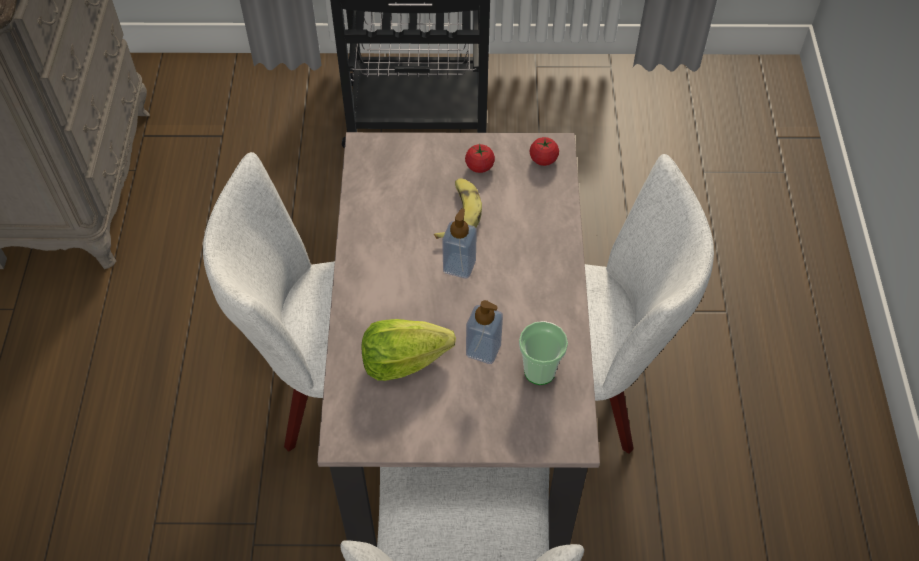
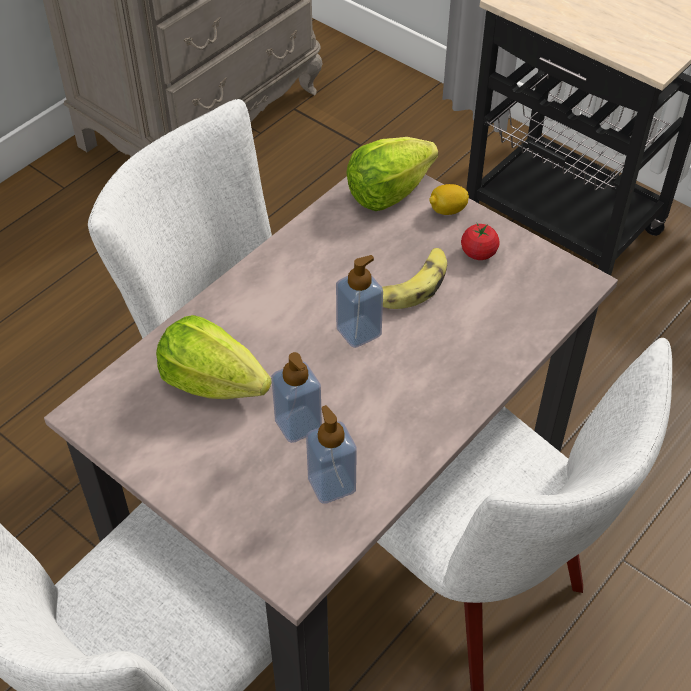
camera: 40 degrees right, 5 degrees down
(382, 159) = (388, 192): none -> lettuce
(432, 149) = (447, 210): none -> lemon
(539, 371) = (331, 484): cup -> soap dispenser
(543, 159) = (554, 285): tomato -> none

